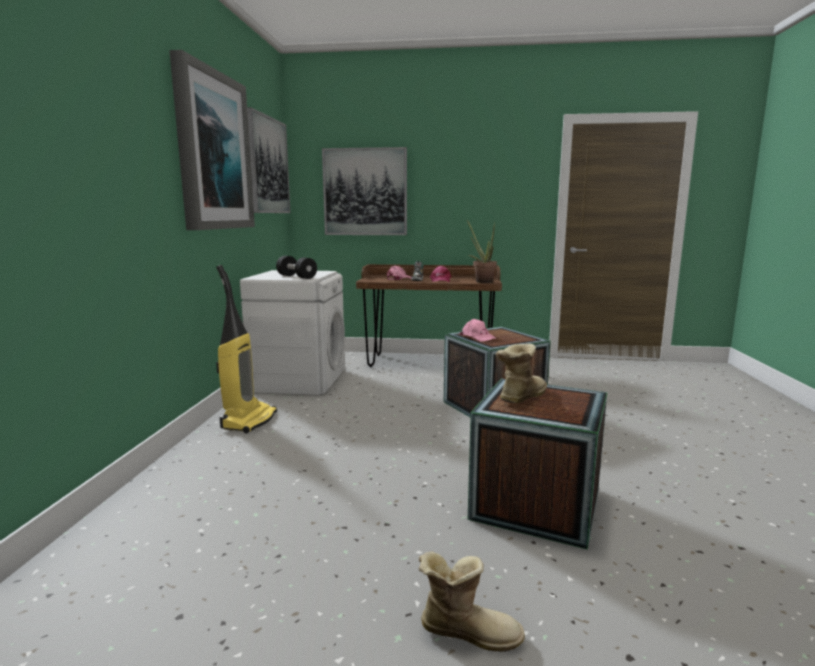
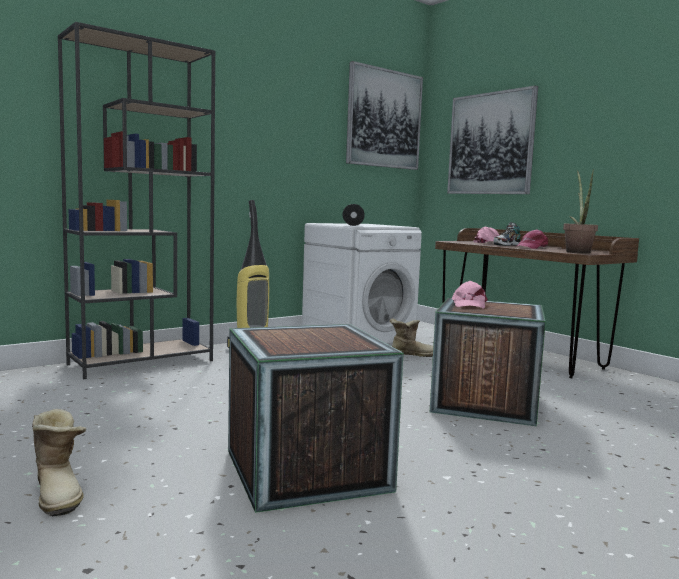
camera: 45 degrees right, 5 degrees down
(176, 479) = (142, 362): none -> bookcase
(213, 152) = (285, 102): picture -> none
(519, 397) = (304, 333): boot -> boot (411, 354)

